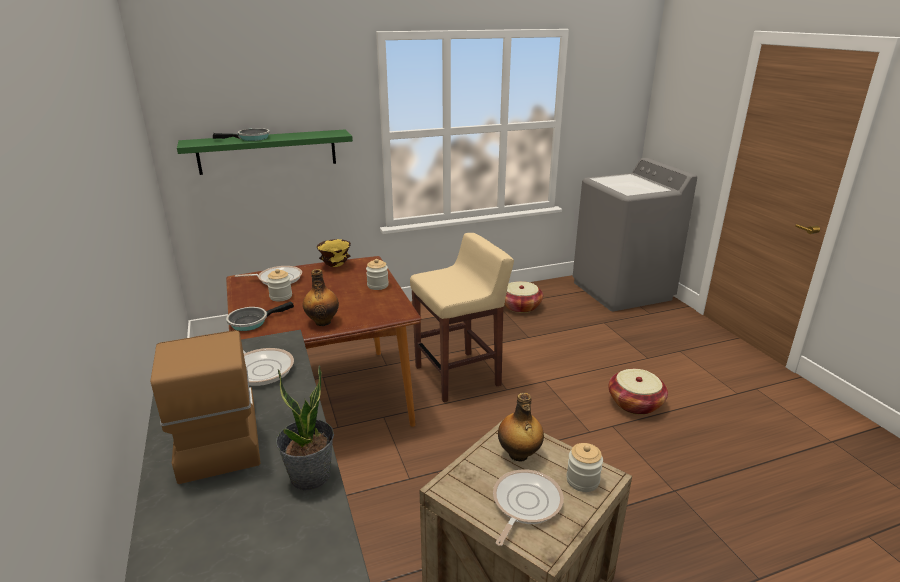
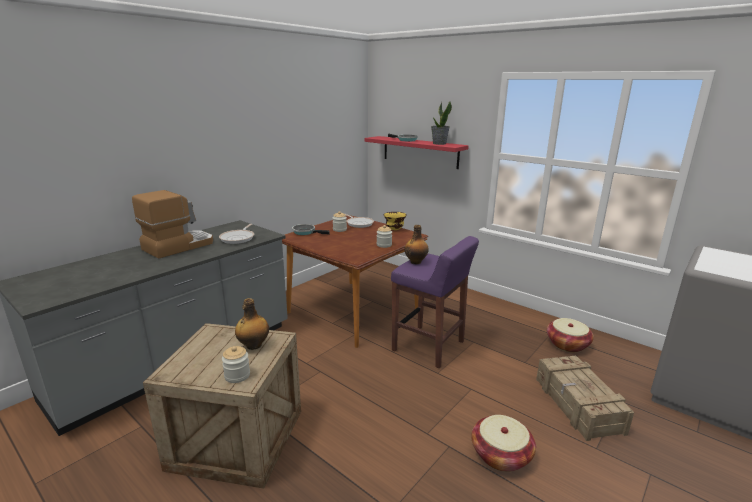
camera: 60 degrees right, 5 degrees down
(267, 151) = (420, 152): green shelf -> red shelf
(310, 476) = (152, 269): potted plant -> potted plant (439, 143)
(323, 321) = (323, 245): bottle -> bottle (416, 262)
(459, 376) = (429, 346): beige stool -> purple stool
(524, 504) = (204, 358): frying pan -> none
(599, 341) = (577, 405): none -> crate

